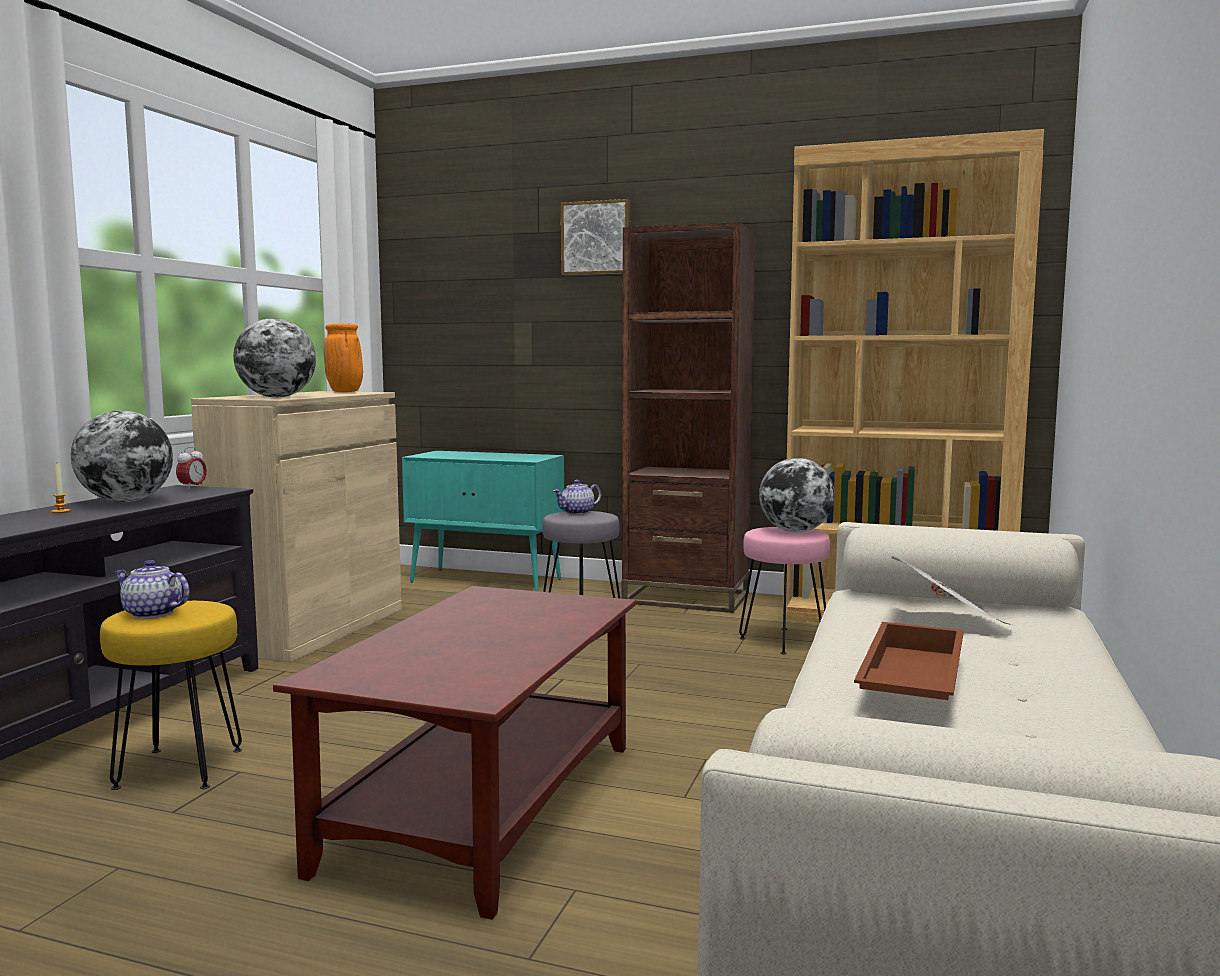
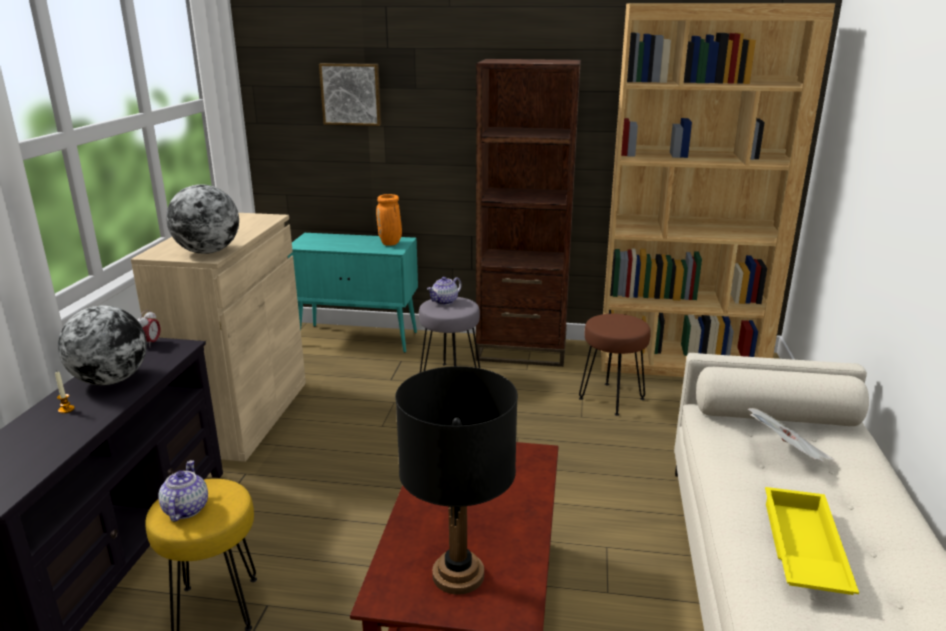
camera: 10 degrees left, 15 degrees up
(151, 613) = (185, 509): teapot -> teapot turned 75 degrees clockwise
(345, 392) = (247, 219): orange vase -> orange vase (390, 243)
(428, 669) = (458, 575): none -> black table lamp
(596, 238) = (441, 56): picture -> picture (351, 94)
(782, 640) = (610, 399): pink stool -> brown stool
(795, 531) = (624, 323): globe -> none
(909, 679) = (801, 549): brown tray -> yellow tray

